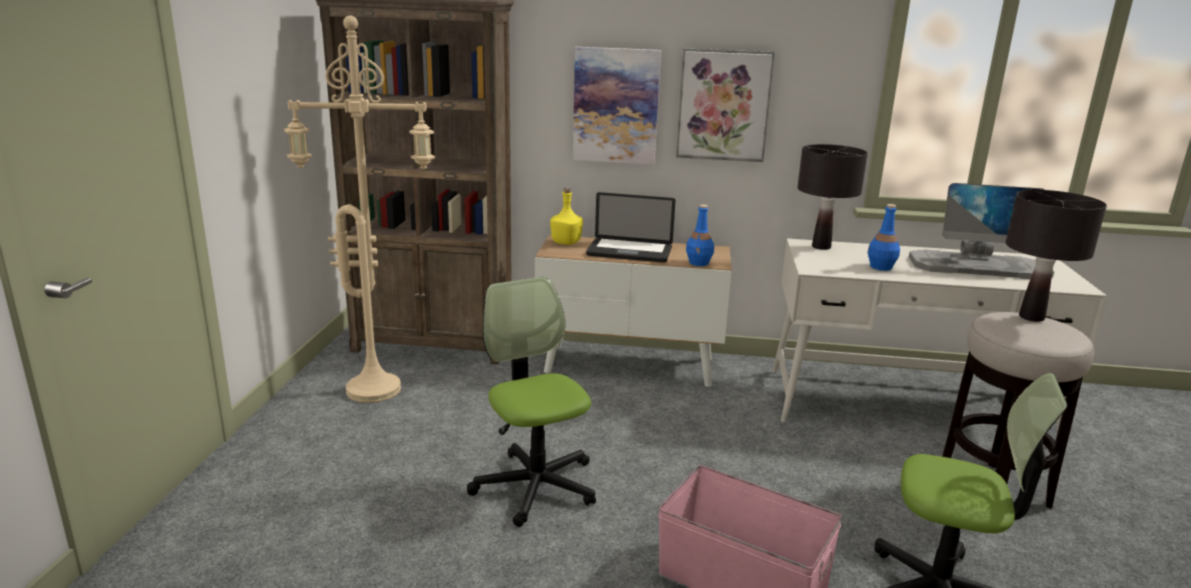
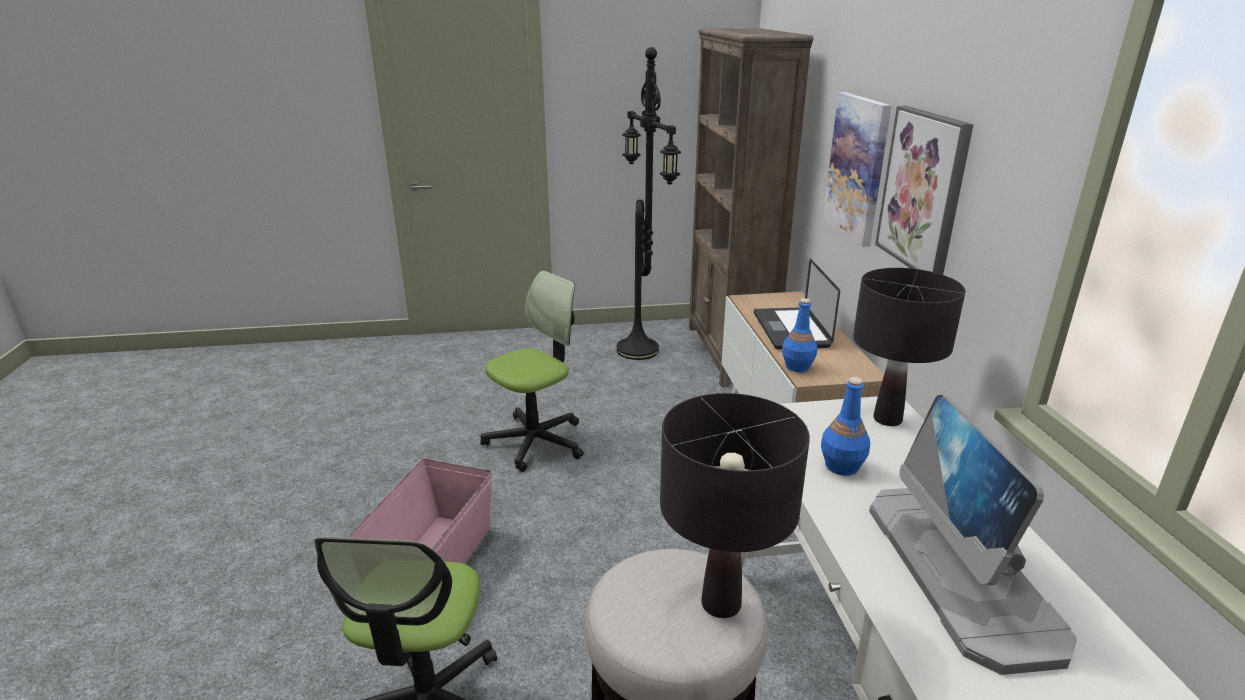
camera: 75 degrees right, 5 degrees up
(376, 388) = (640, 350): beige floor lamp -> black floor lamp
(566, 243) = (783, 301): yellow bottle -> none

